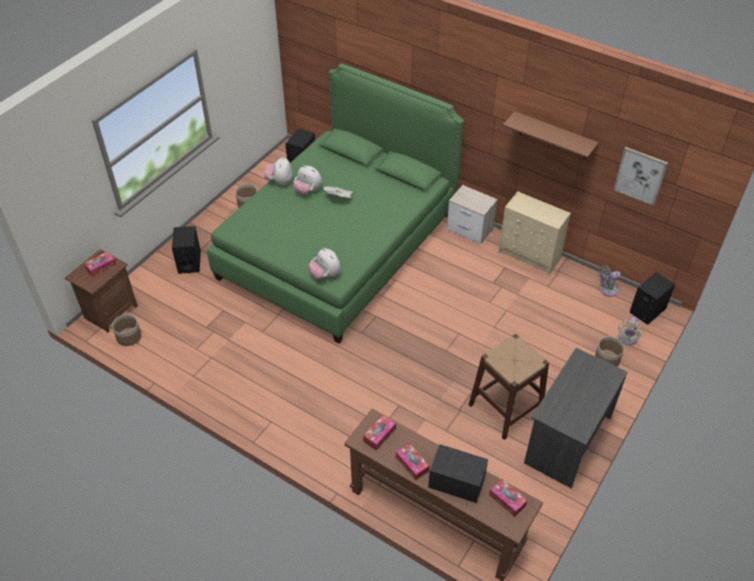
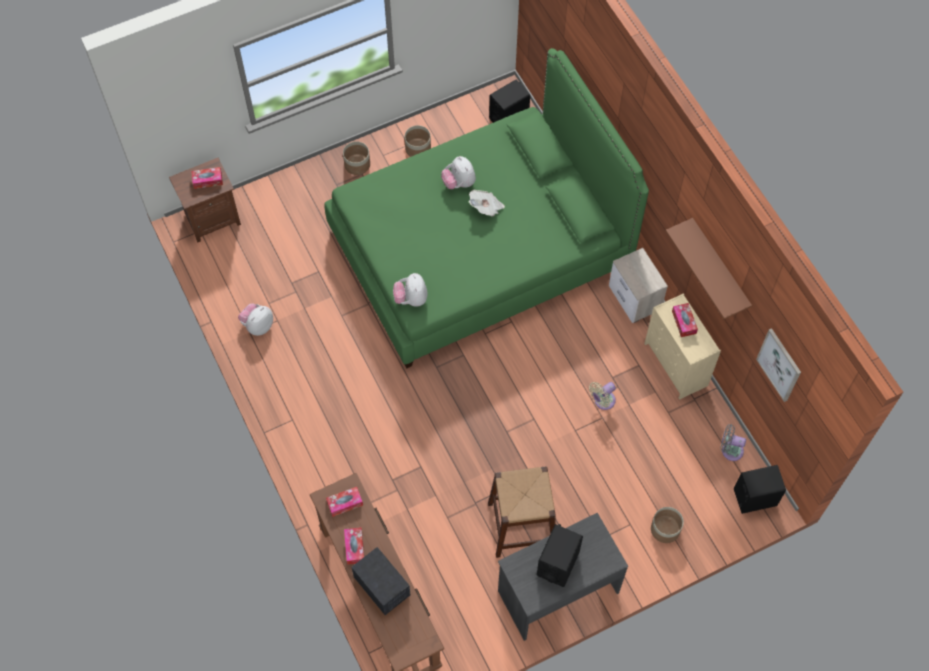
camera: 30 degrees right, 15 degrees up
(128, 337) = (214, 257): planter -> planter (357, 164)
(189, 262) = (317, 195): black speaker -> black speaker (558, 563)
(279, 181) = (437, 156): plush toy -> plush toy (258, 325)
(507, 500) = (413, 628): tissue box -> tissue box (684, 322)
(627, 339) = (705, 518): beige fan -> beige fan (602, 401)

